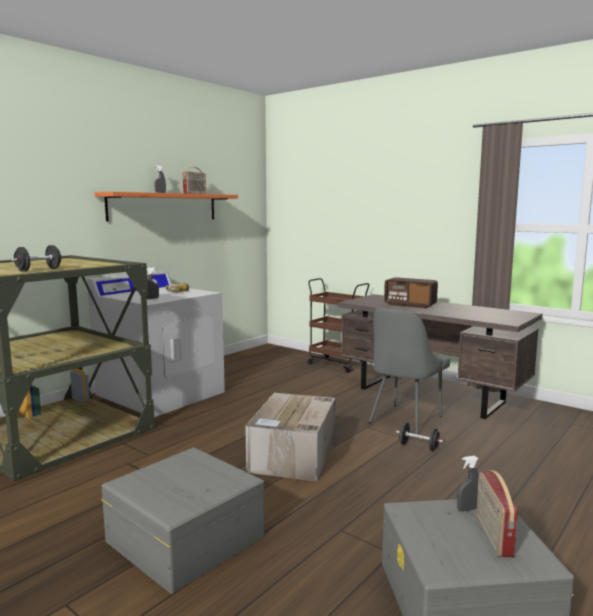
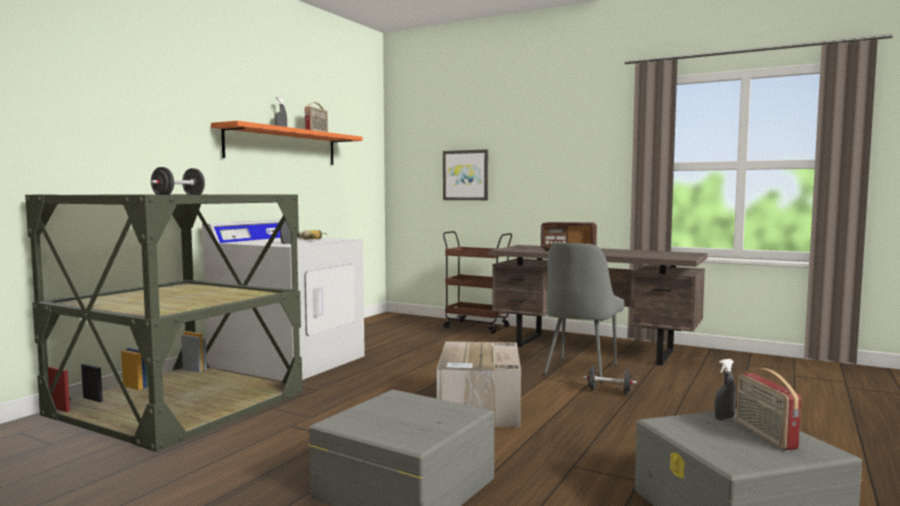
camera: 10 degrees left, 5 degrees down
(332, 227) = (465, 175): none -> picture

